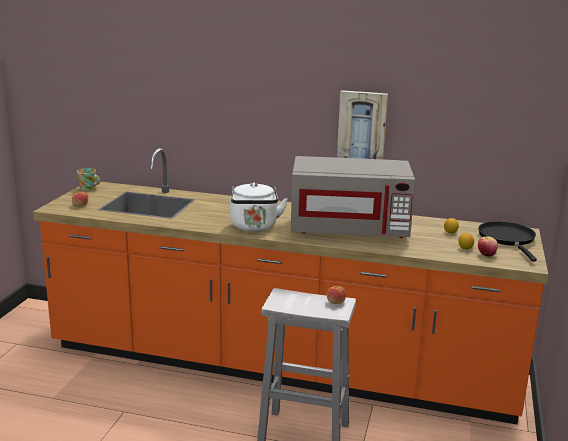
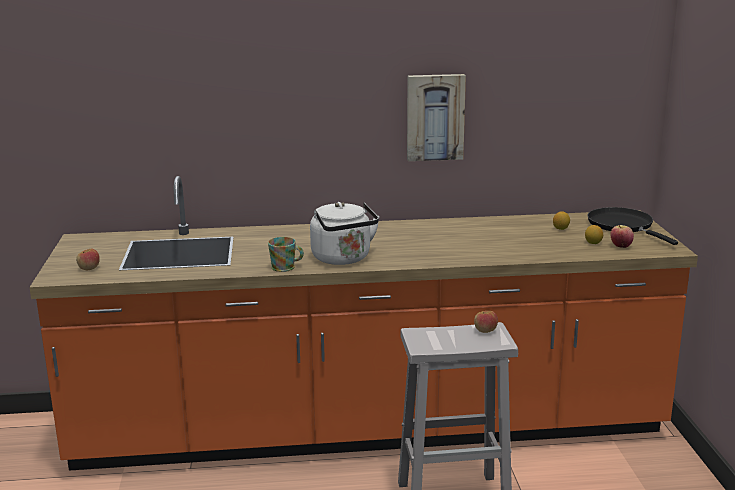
camera: 20 degrees left, 0 degrees up
(89, 188) = (77, 245): mug -> mug (286, 267)
(349, 230) = (453, 243): grey microwave -> none

